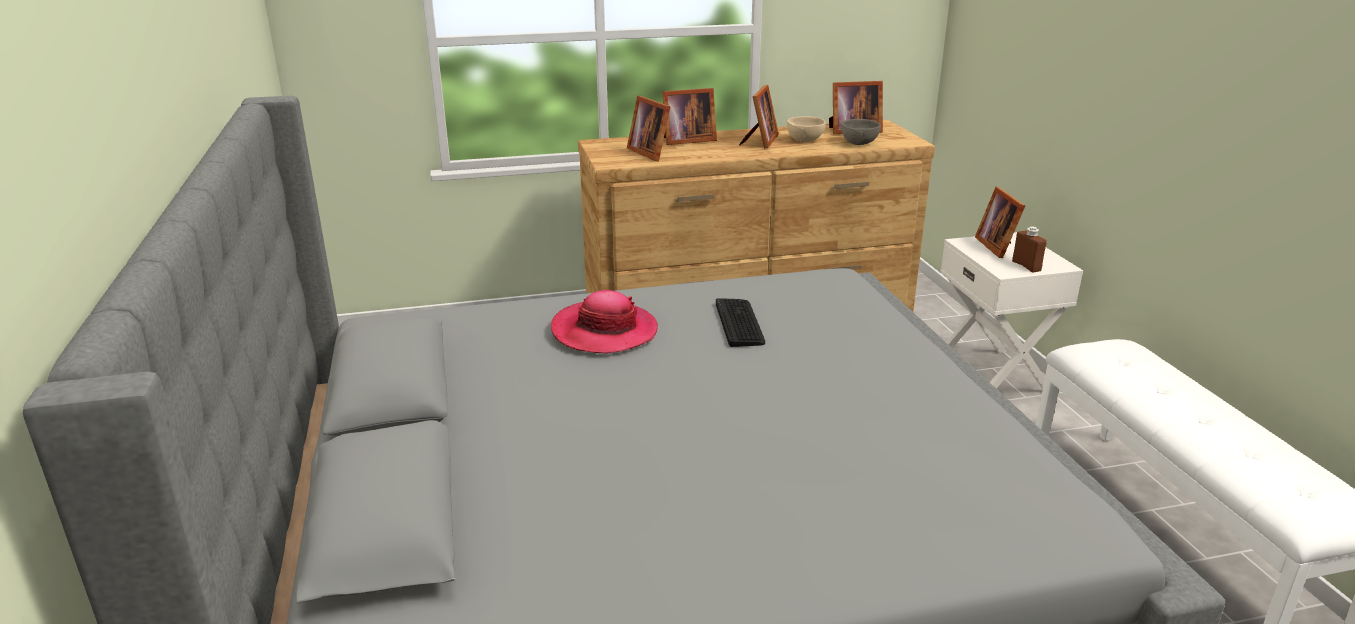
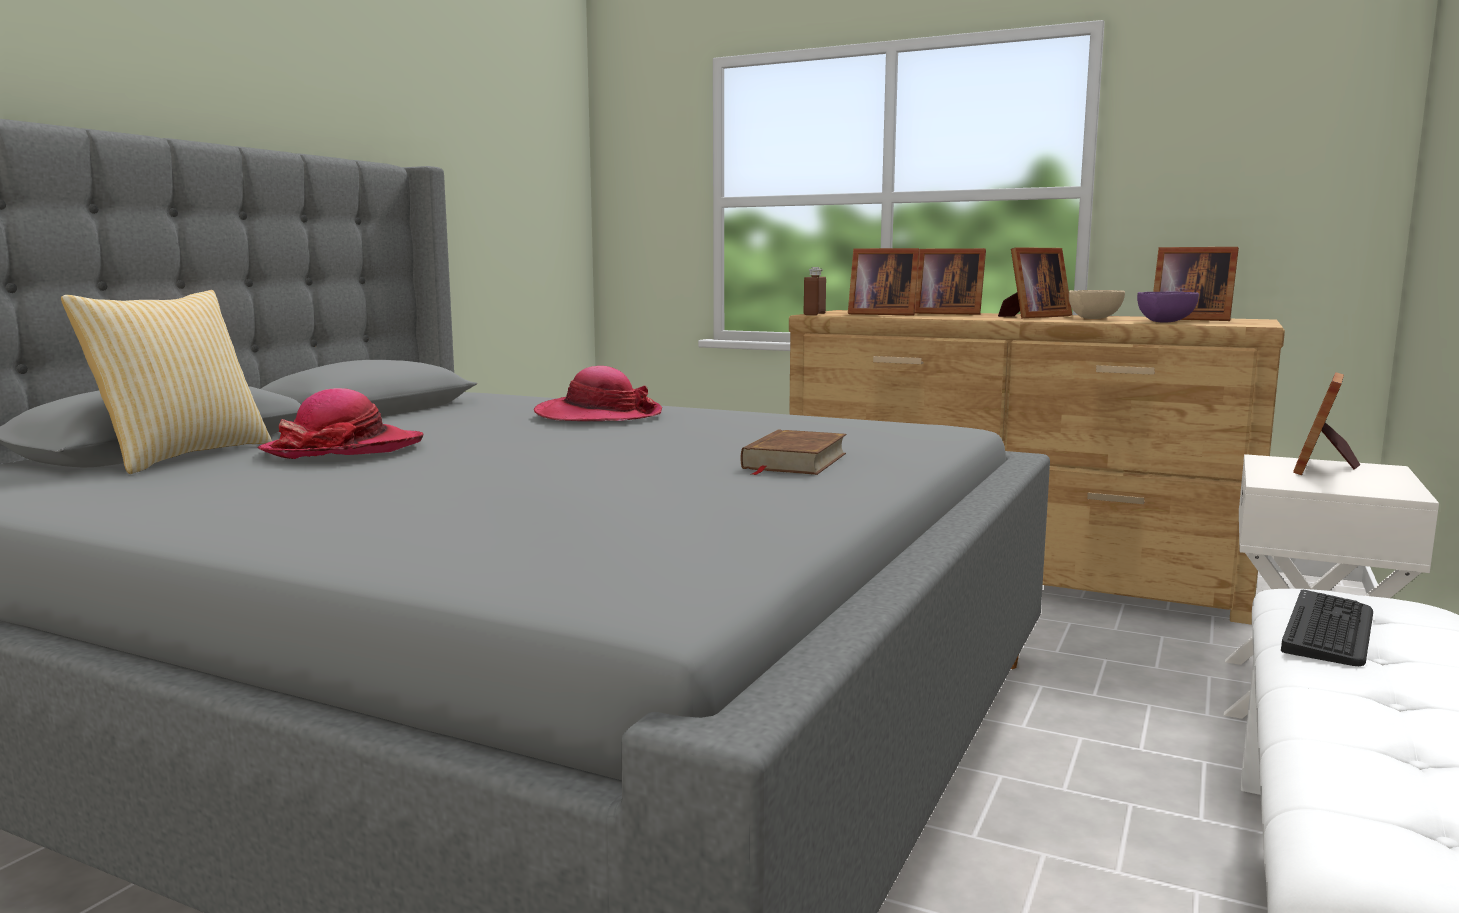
camera: 40 degrees right, 15 degrees down
(458, 526) = (181, 456): none -> pillow
(560, 458) = (344, 449): none -> hat
(651, 152) = (880, 314): picture frame -> picture frame turned 75 degrees counterclockwise
(739, 323) = (737, 430): keyboard -> keyboard (1329, 630)
(858, 143) = (1164, 322): grey bowl -> purple bowl
(859, 357) = (794, 461): none -> brown book
(1026, 266) = (1328, 485): brown bottle -> brown bottle (814, 314)

